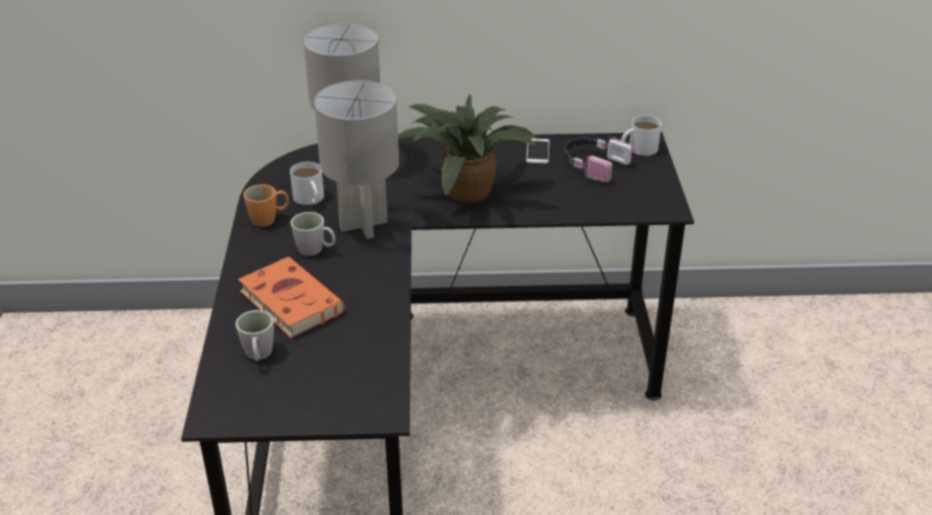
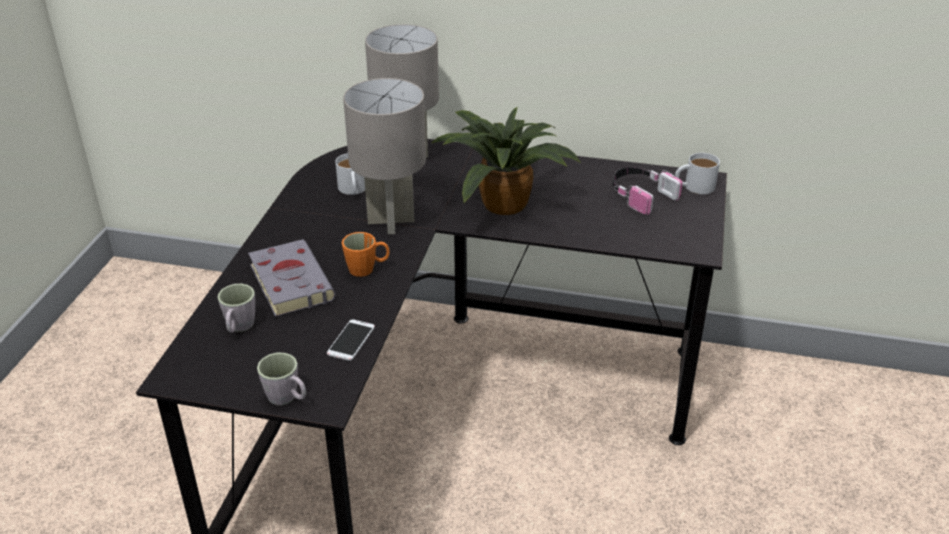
camera: 15 degrees right, 0 degrees up
(269, 219) = (307, 202): orange mug -> orange mug (367, 269)
(289, 301) = (290, 281): orange book -> grey book
(315, 250) = (336, 237): grey mug -> grey mug (287, 398)
(537, 151) = (590, 175): phone -> phone (351, 340)

